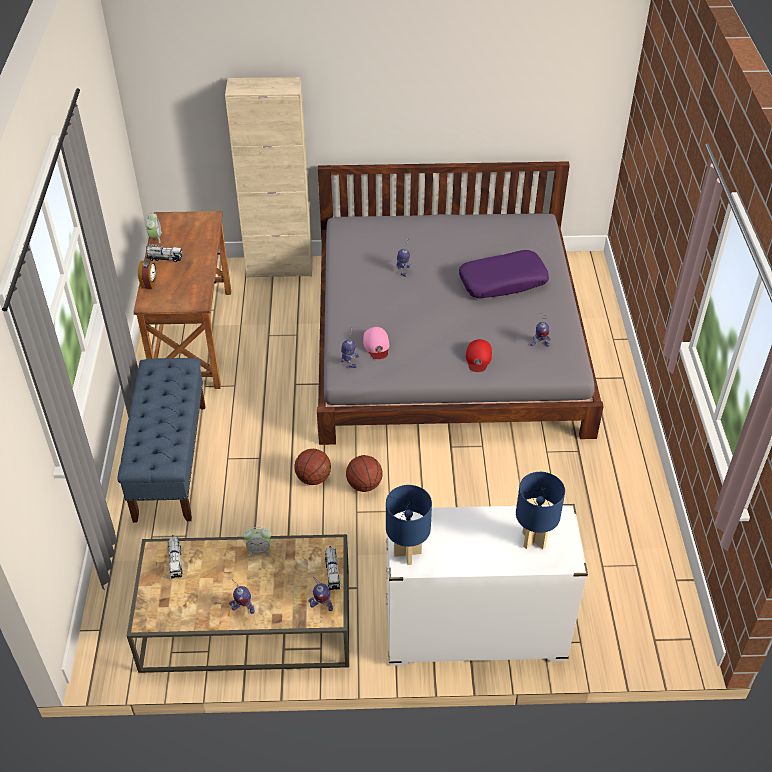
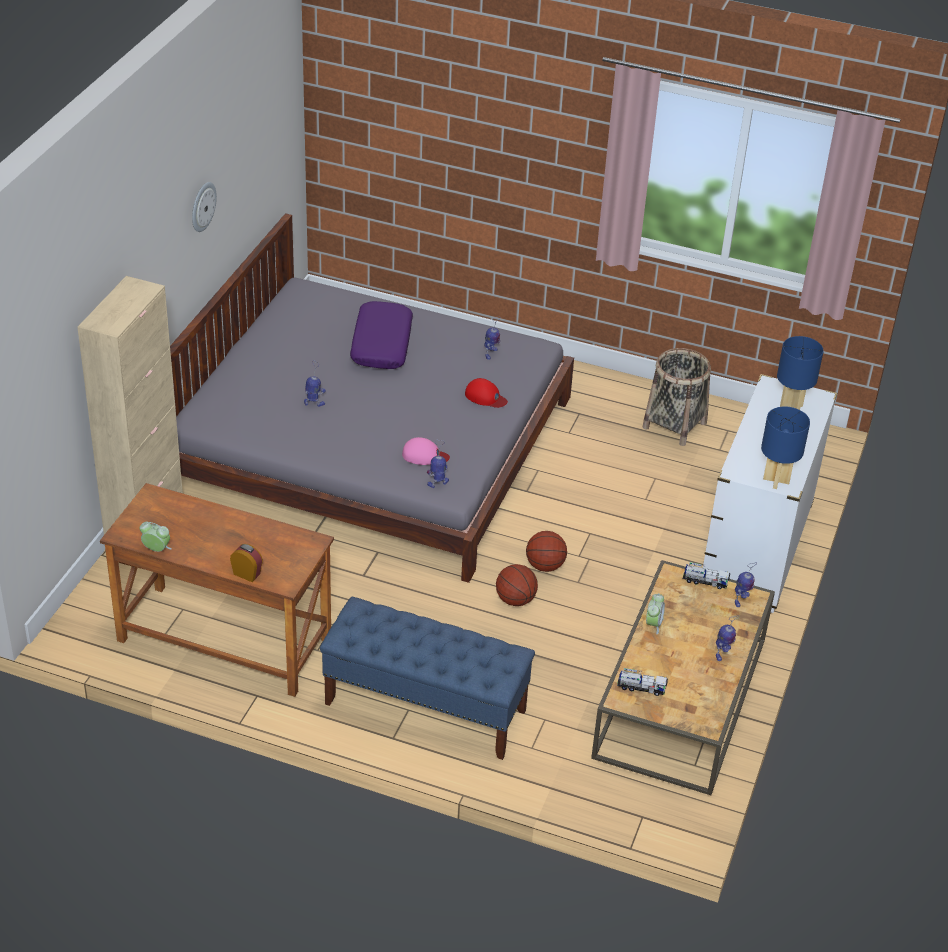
camera: 70 degrees left, 5 degrees down
(164, 258) = (207, 550): toy truck -> none
(433, 86) = (202, 206): none -> wall clock
(613, 522) = (675, 425): none -> basket

